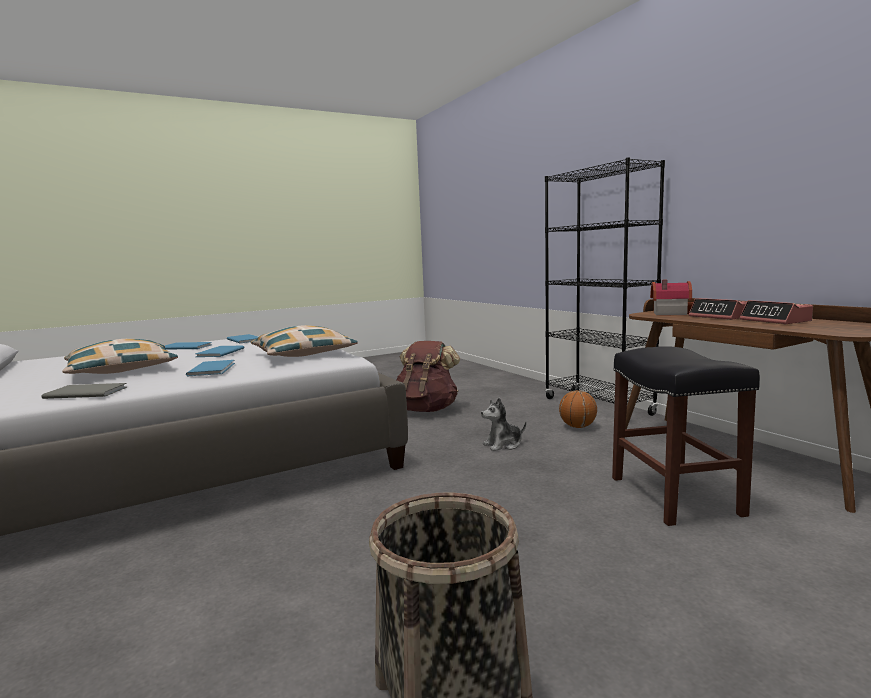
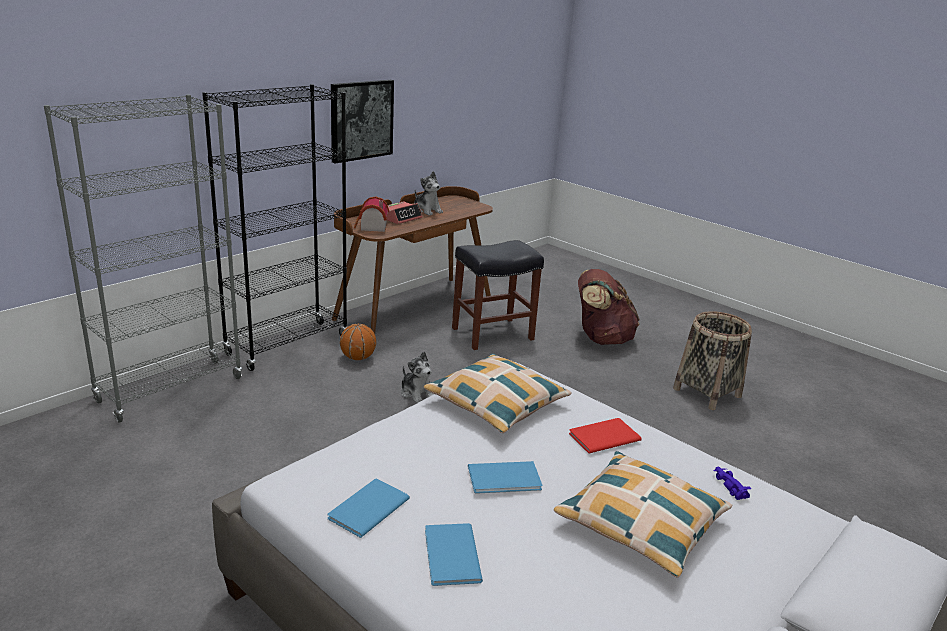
camera: 110 degrees left, 15 degrees up
(85, 392) = (729, 485): grey book -> purple toy car
(214, 369) = (602, 436): blue book -> red book
(426, 410) = (294, 455): brown backpack -> brown backpack (601, 338)
(521, 385) = (170, 389): none -> grey bookcase
(729, 196) = (361, 120): none -> picture
(775, 321) = (427, 210): alarm clock -> plush toy

